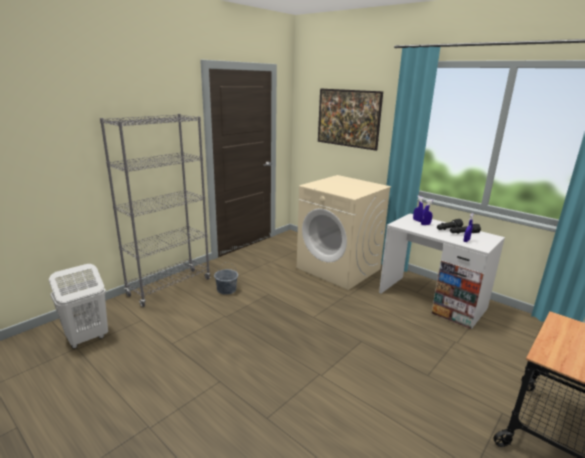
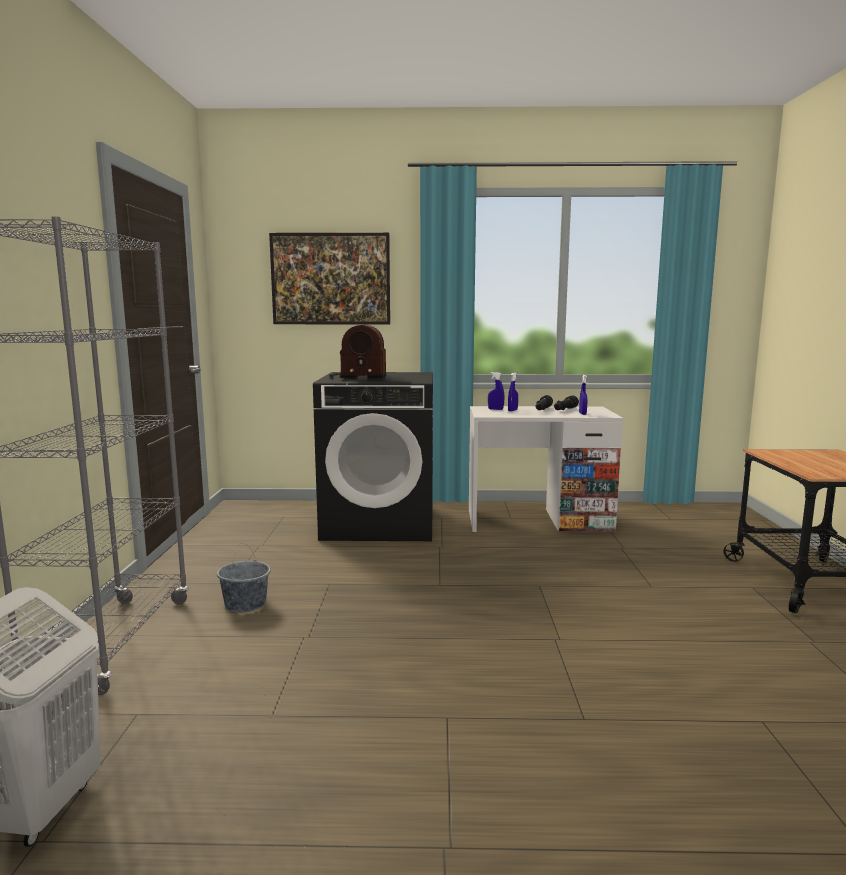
camera: 40 degrees left, 10 degrees down
(333, 184) = (357, 377): none -> radio
(339, 268) = (380, 523): beige washing machine -> black washing machine

